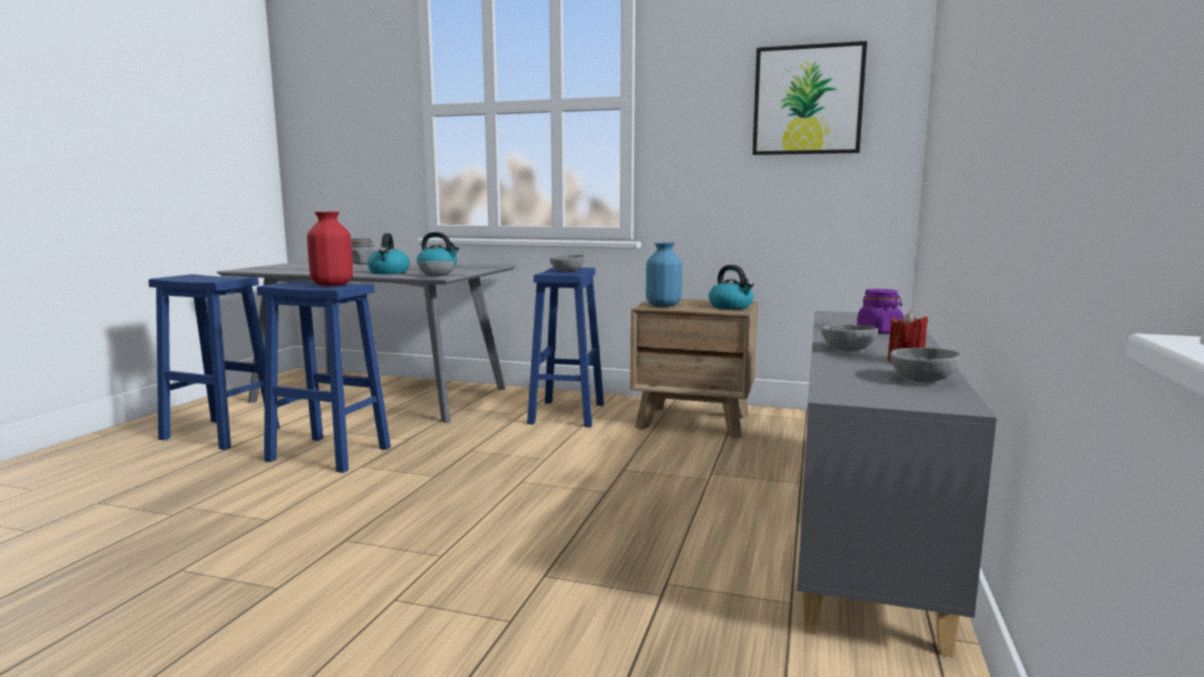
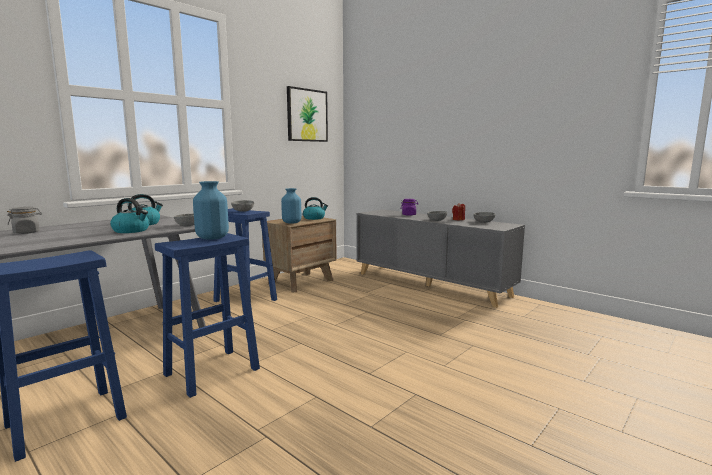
camera: 65 degrees left, 0 degrees up
(333, 284) = (213, 238): red vase -> blue vase

